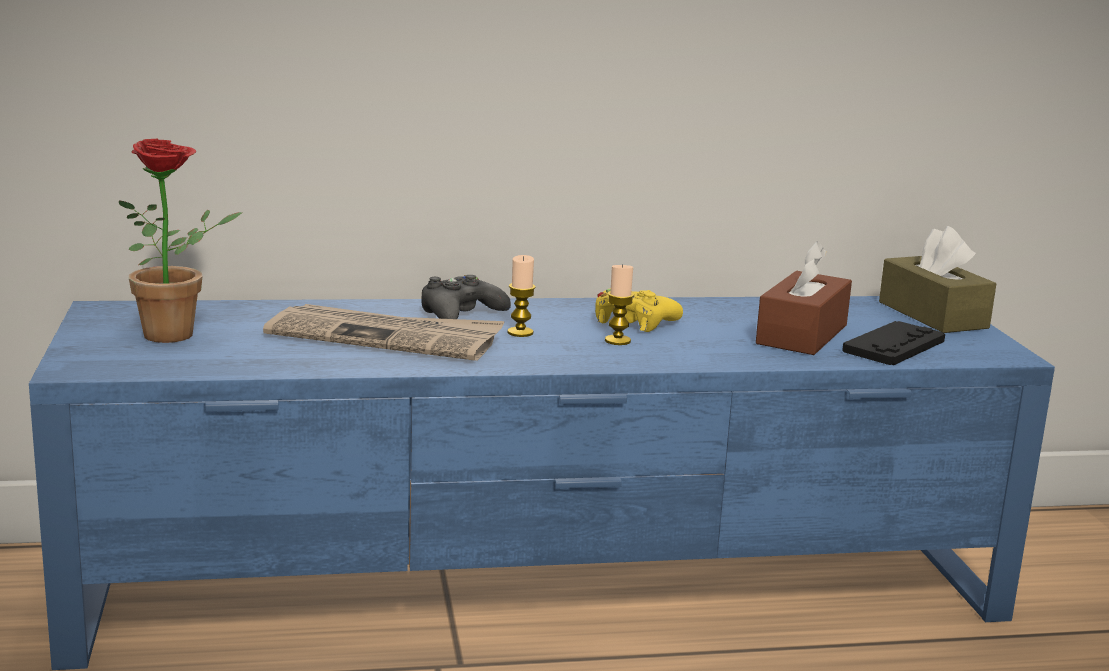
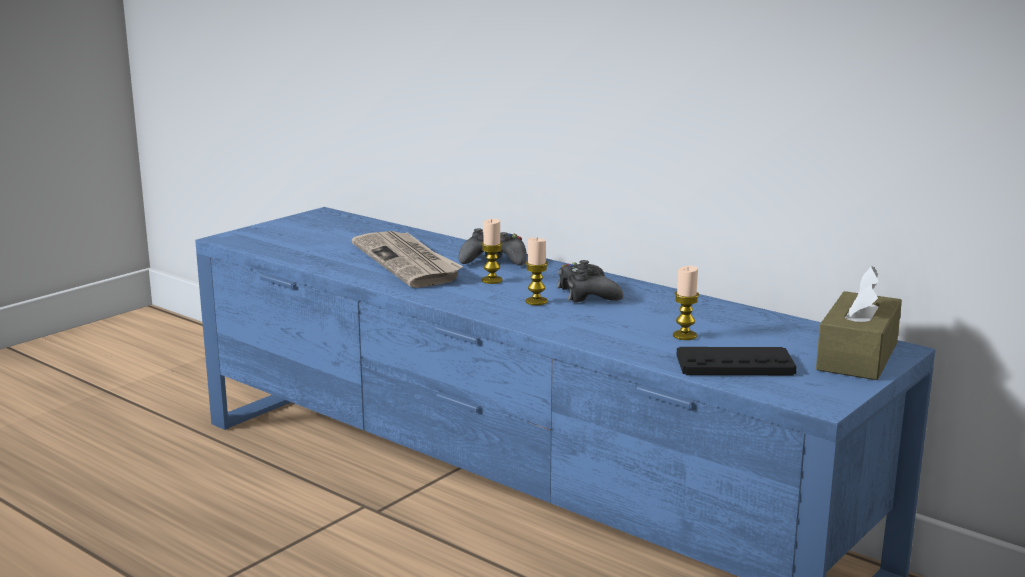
camera: 50 degrees right, 0 degrees up
(180, 335) = (317, 234): potted plant -> none
(633, 321) = (587, 294): yellow game controller -> black game controller
(802, 334) = (684, 336): brown tissue box -> candle

